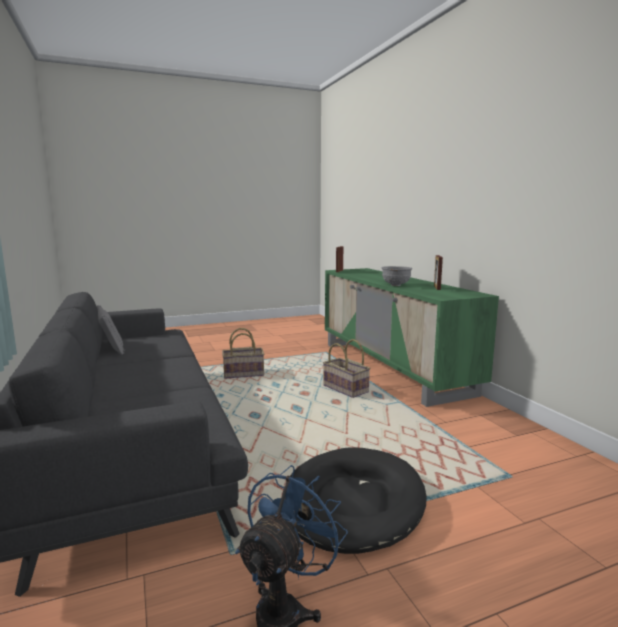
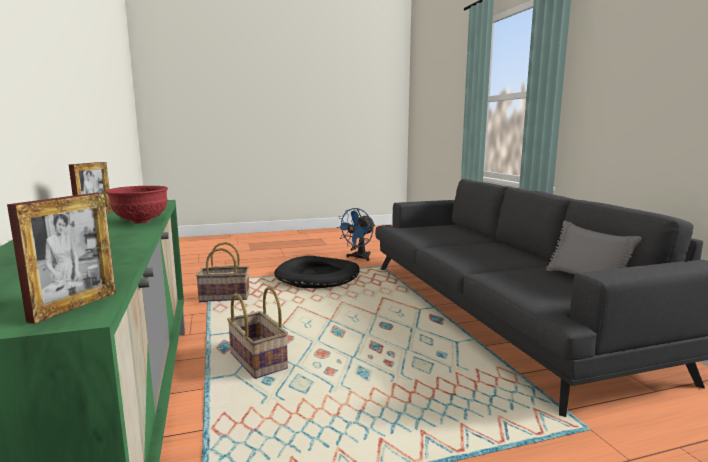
camera: 175 degrees left, 0 degrees up
(243, 374) = (427, 409): basket -> basket (224, 297)
(396, 285) = (140, 221): grey bowl -> red bowl

